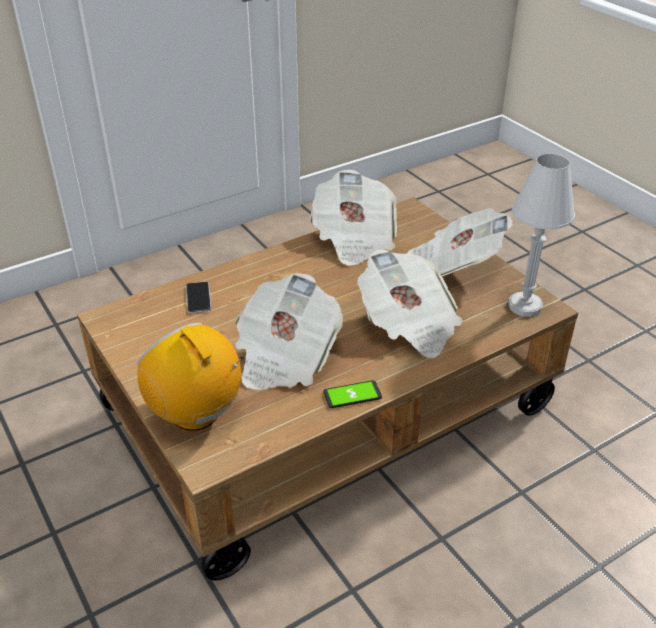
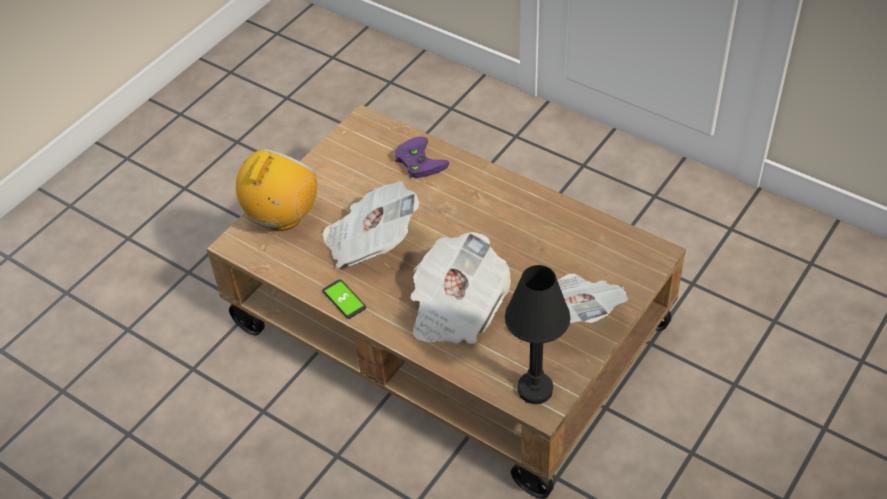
camera: 70 degrees right, 10 degrees up
(198, 298) = (417, 161): phone -> purple game controller
(354, 239) = (571, 228): newspaper -> none
(524, 306) = (535, 389): white table lamp -> black table lamp

